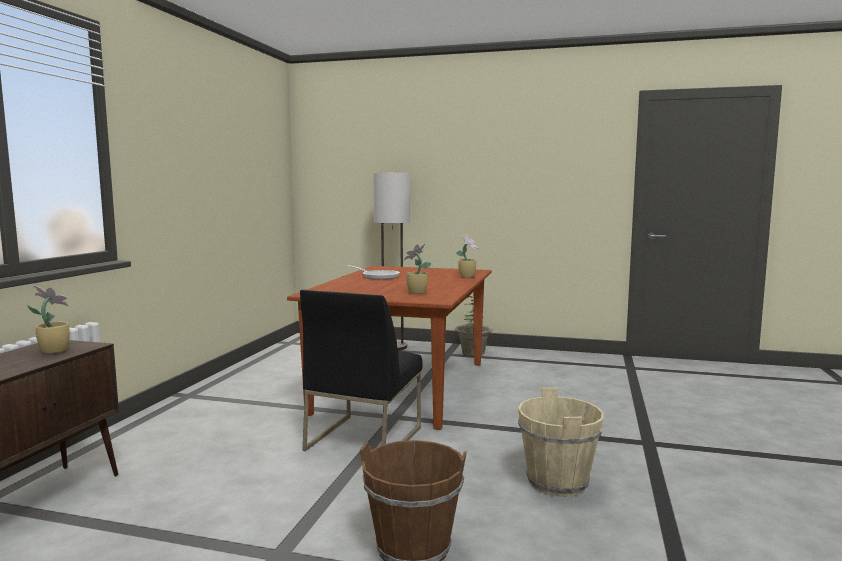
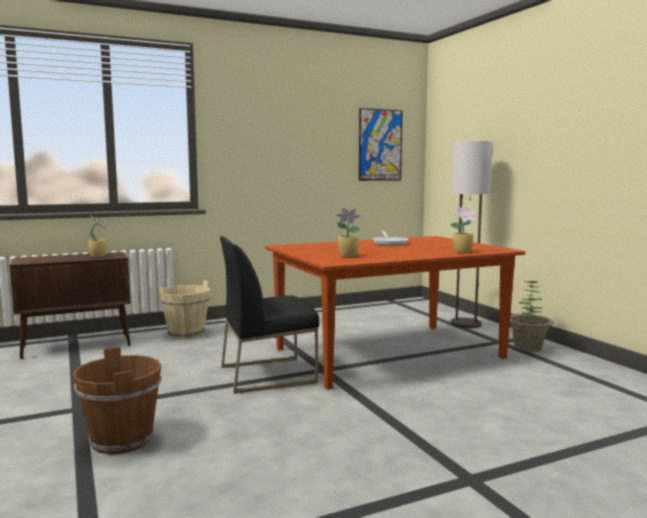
camera: 50 degrees right, 0 degrees up
(264, 171) = (380, 145): none -> picture
(558, 482) = (297, 459): beige bucket -> beige bucket (186, 334)

